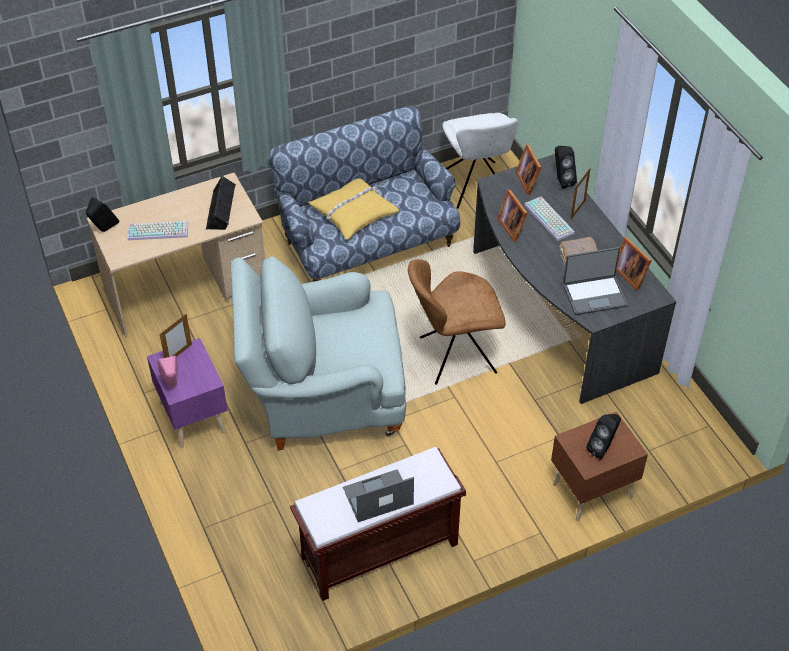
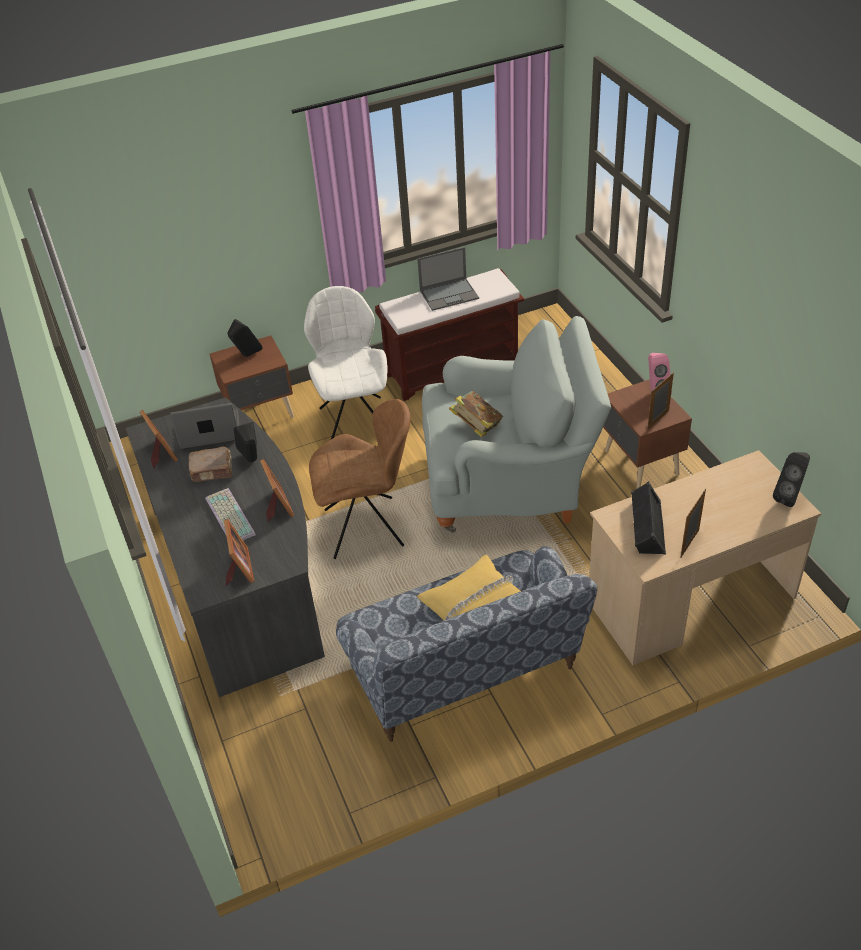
camera: 175 degrees left, 5 degrees down
(159, 230) = (719, 497): keyboard -> none
(194, 416) = (640, 464): purple nightstand -> brown nightstand
(350, 333) = (476, 427): none -> book
(476, 187) = (300, 768): white chair -> white chair (354, 420)
(561, 181) = (196, 569): black speaker -> black speaker (252, 461)
(578, 210) = (190, 529): picture frame -> picture frame (689, 543)

